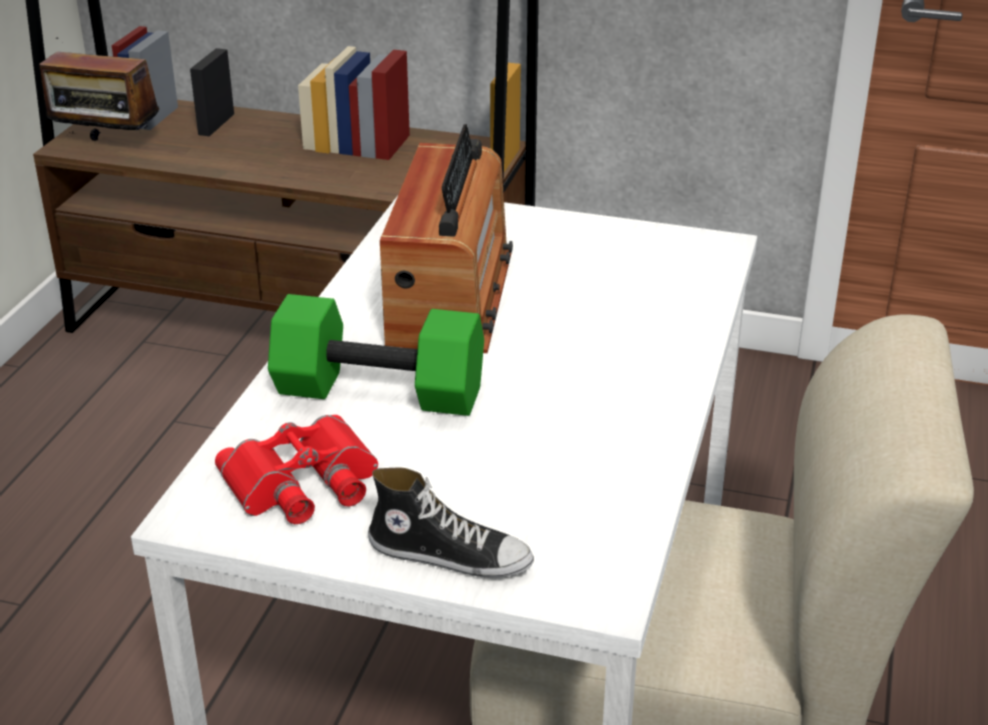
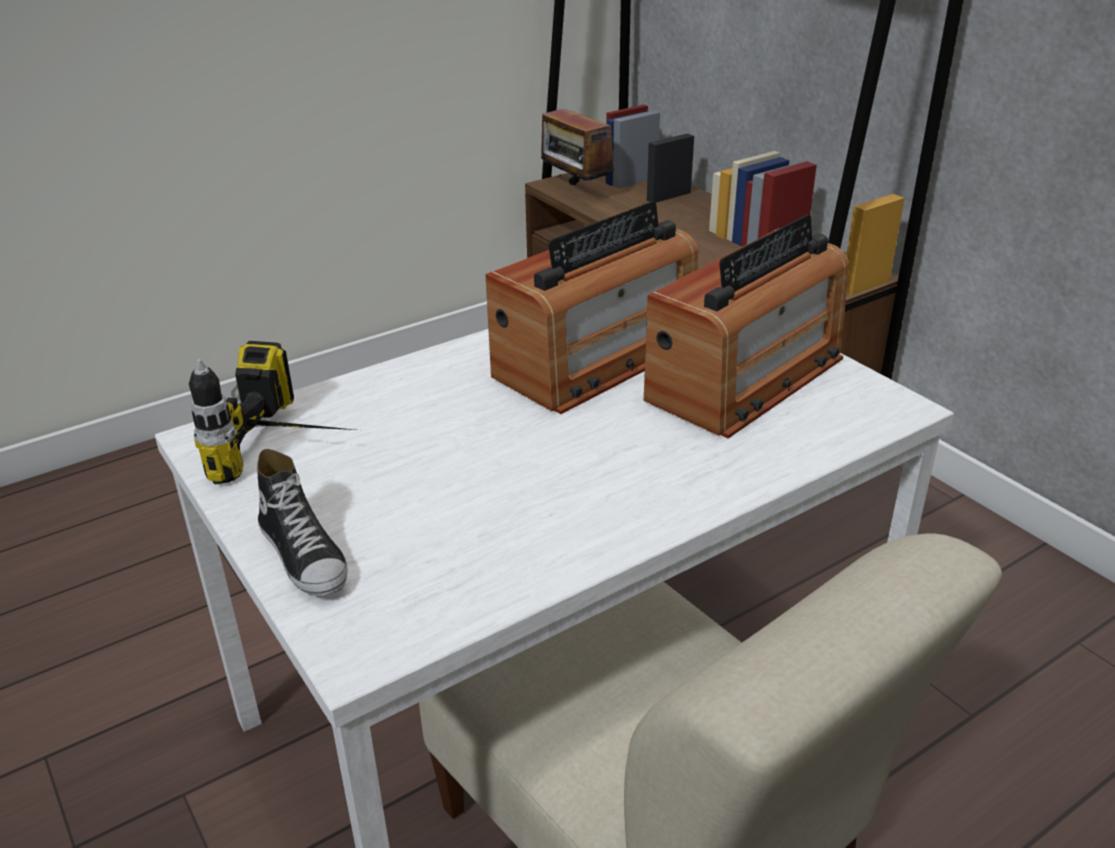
camera: 40 degrees right, 0 degrees up
(303, 484) = (295, 450): red binoculars -> power drill
(382, 390) = (445, 408): green dumbbell -> none
(588, 266) = (746, 378): none -> radio

